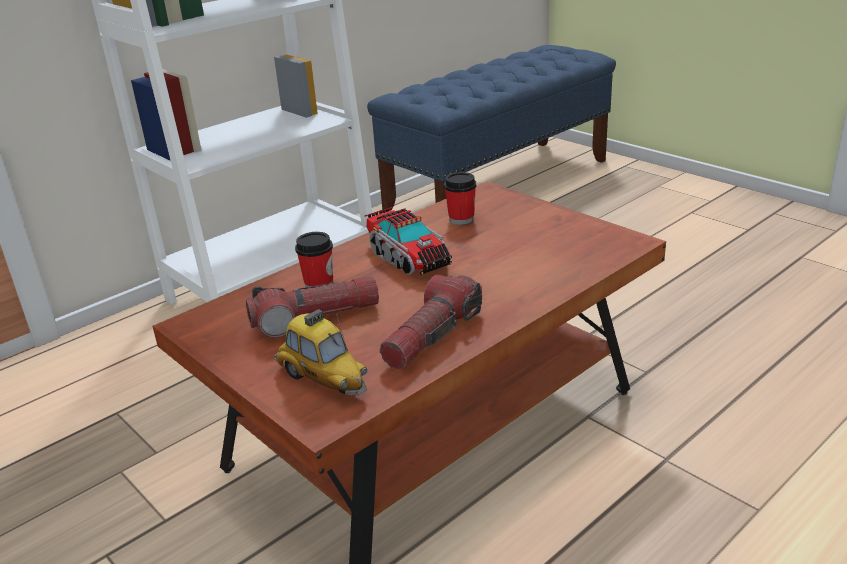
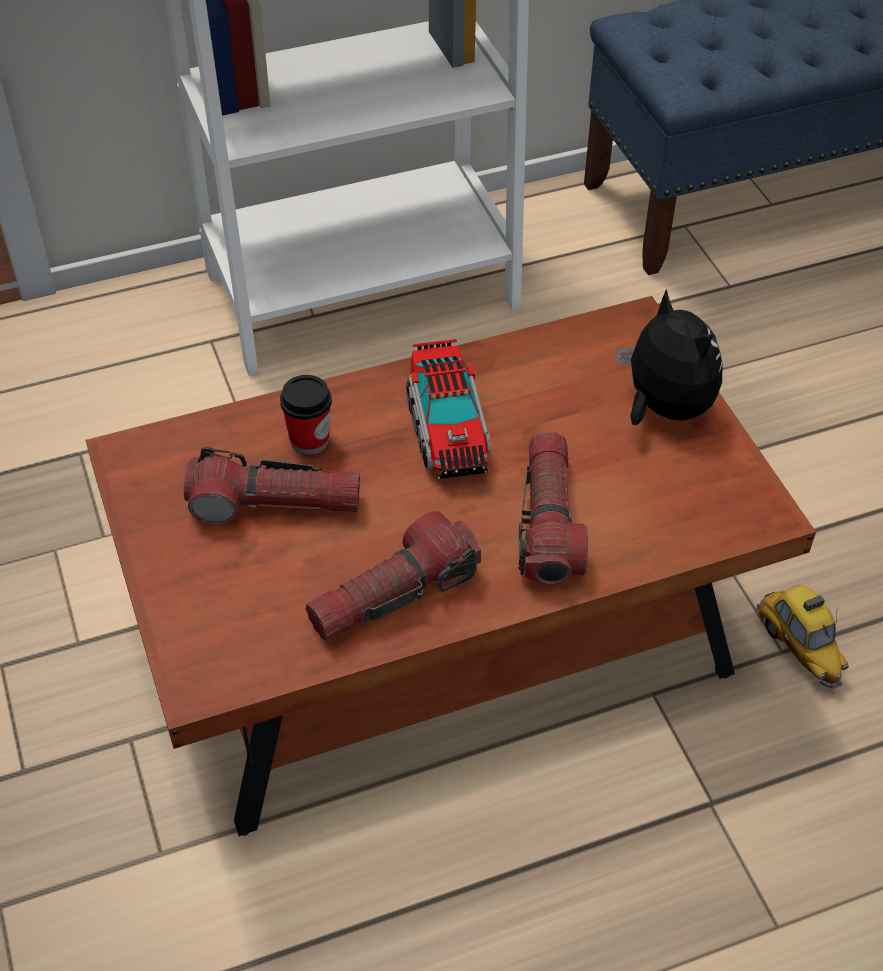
camera: 20 degrees right, 20 degrees up
(323, 379) = (231, 618): toy car -> toy car (799, 647)
(461, 219) = (563, 373): cup -> none
(506, 278) = (548, 522): none -> flashlight
(533, 217) = (663, 408): none -> plush toy

